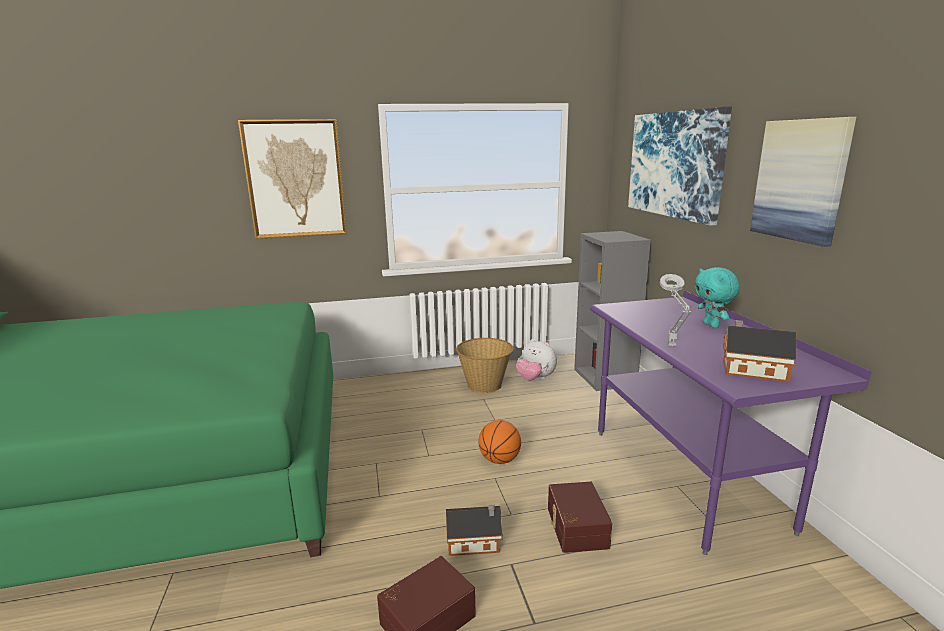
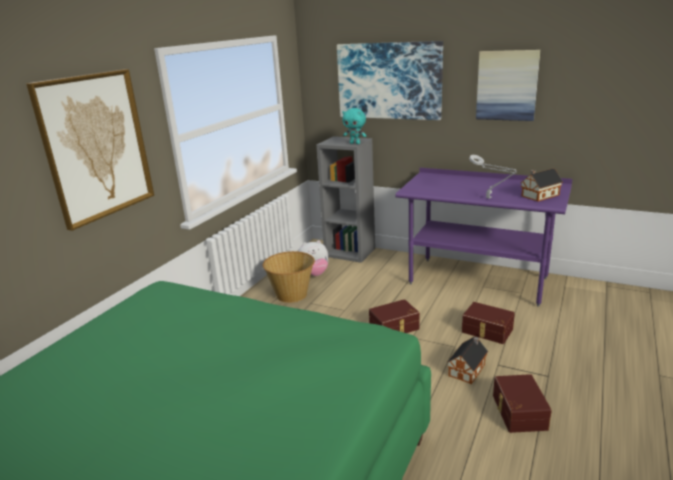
camera: 50 degrees left, 5 degrees up
(499, 460) = (394, 327): basketball -> brown storage box
(711, 325) = (473, 182): turquoise plush toy -> turquoise plush toy (355, 143)

